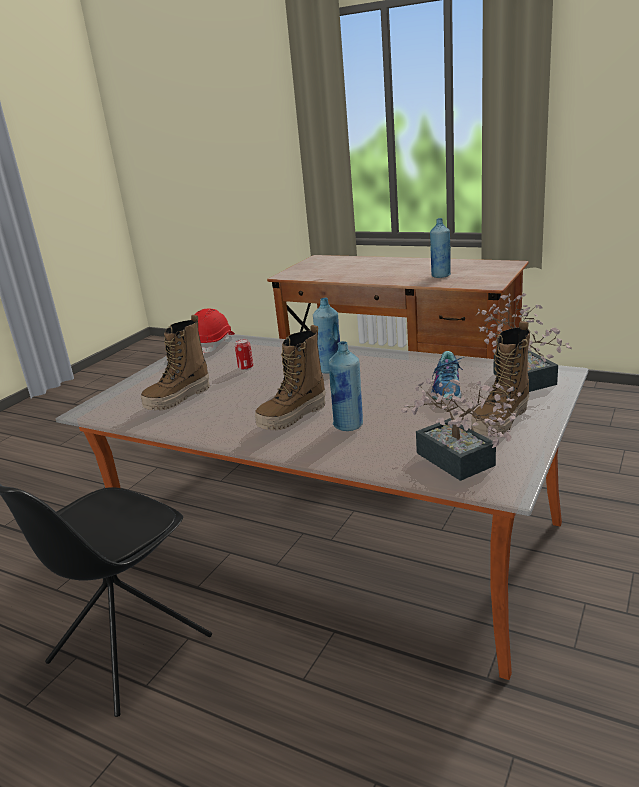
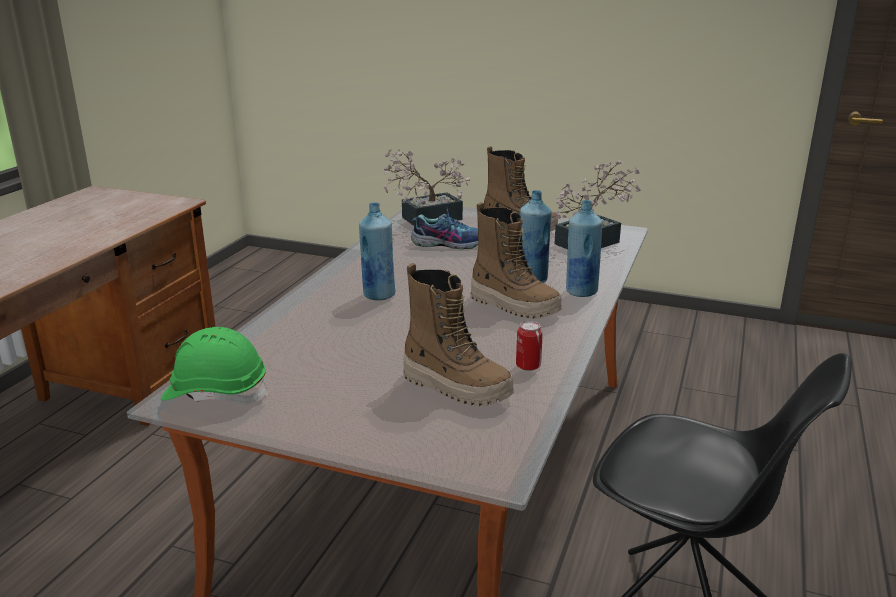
camera: 100 degrees left, 0 degrees up
(213, 344) = (216, 393): red hard hat -> green hard hat
(245, 367) = (347, 350): can -> can (528, 366)
(440, 275) = (98, 222): blue bottle -> blue bottle (580, 292)

